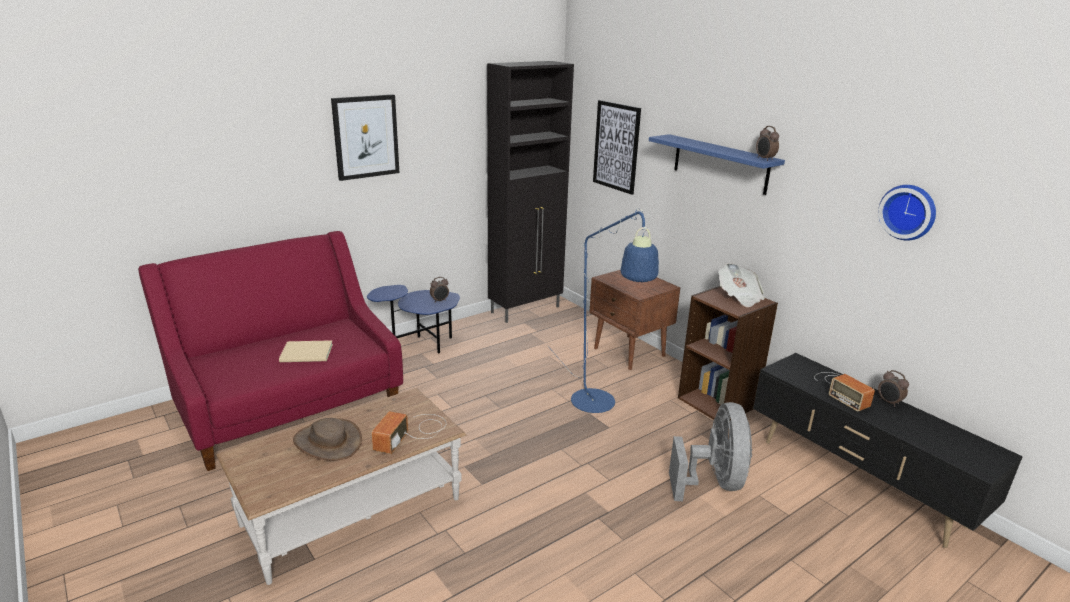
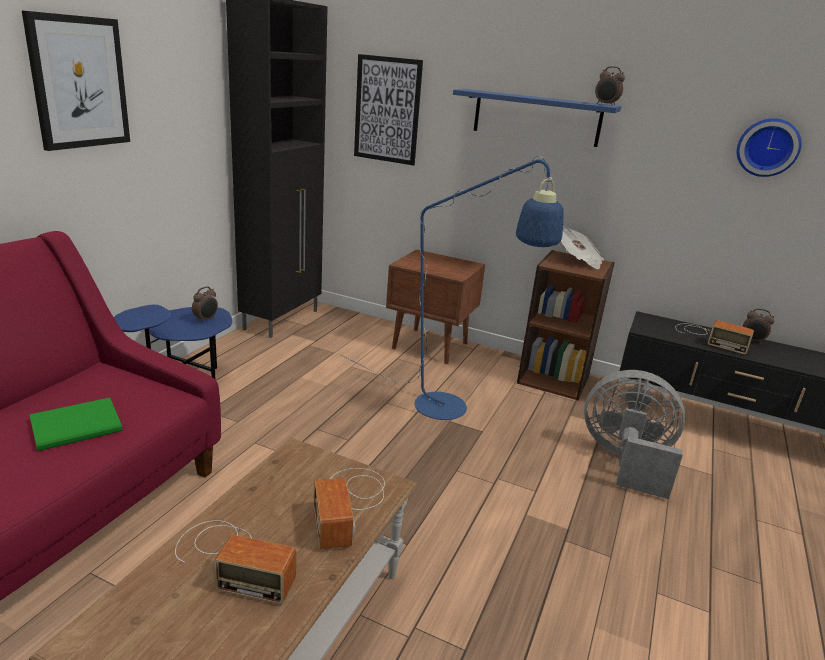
camera: 30 degrees left, 0 degrees up
(308, 354) = (79, 426): beige book -> green book
(328, 441) = (233, 559): brown hat -> radio
(713, 482) = (626, 461): grey fan -> grey fan turned 45 degrees counterclockwise

